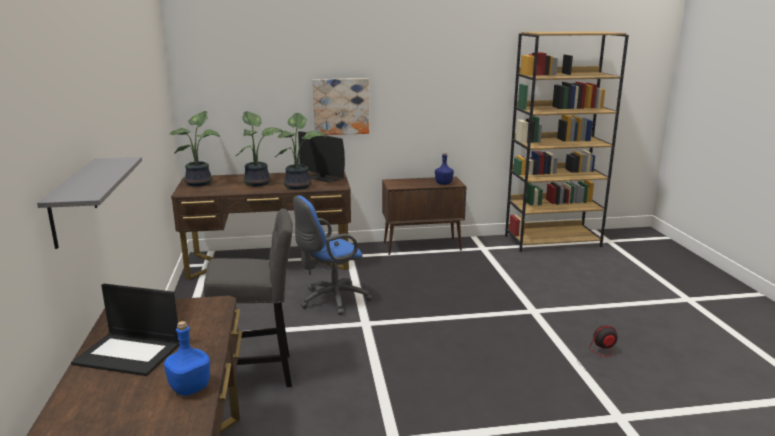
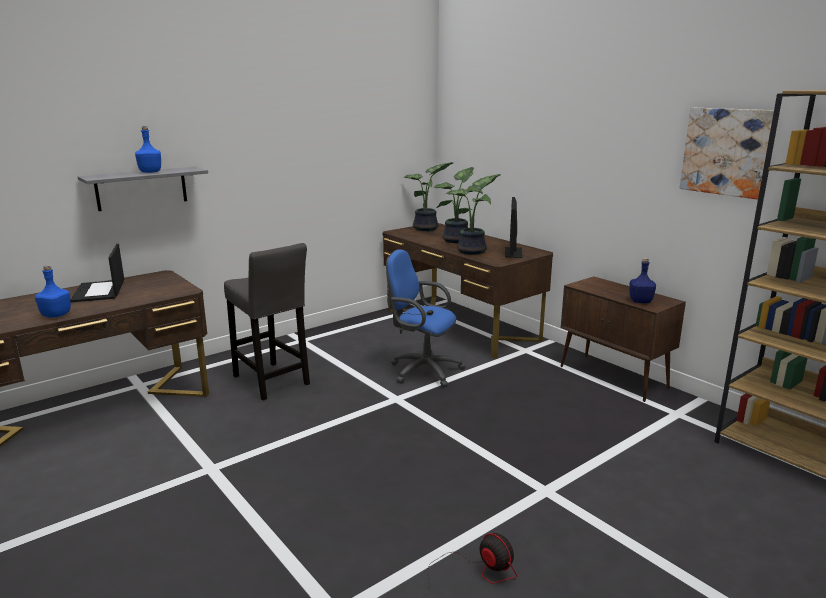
camera: 60 degrees right, 0 degrees up
(100, 174) = (150, 172): none -> blue bottle
(341, 106) = (563, 176): picture -> picture (727, 152)

